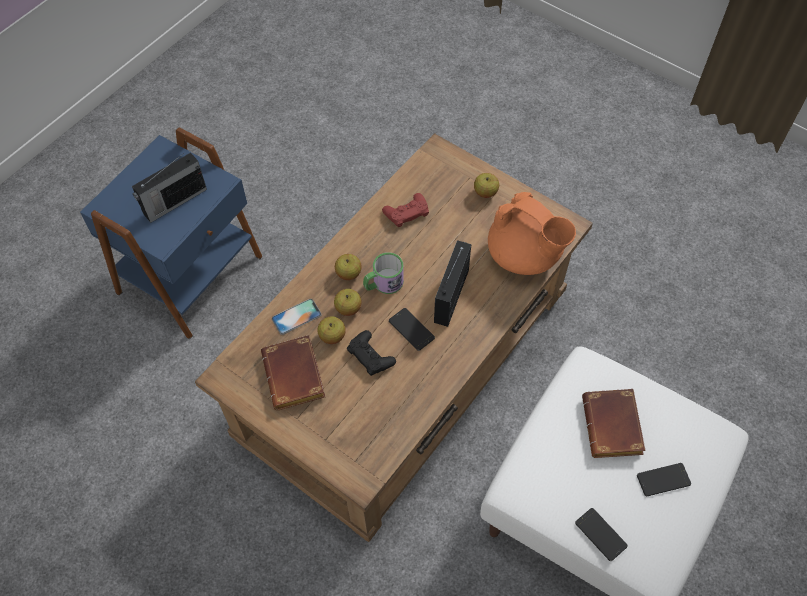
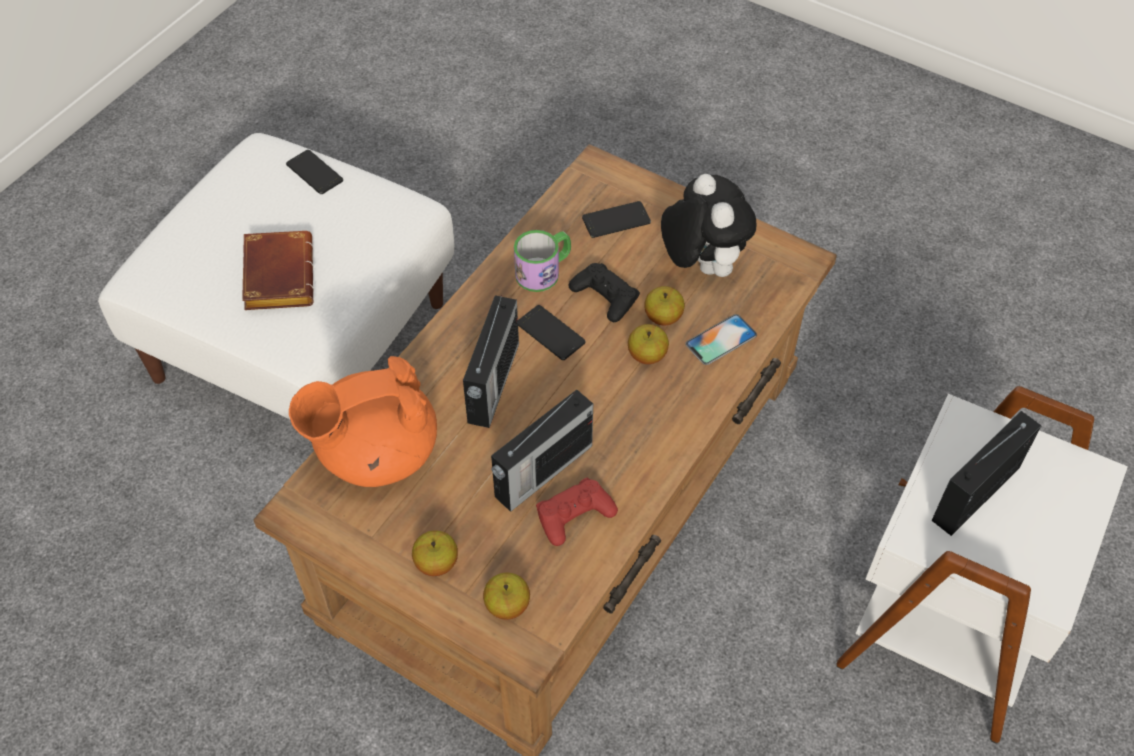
camera: 175 degrees right, 5 degrees down
(192, 275) = (943, 620): blue side table -> white side table
(296, 377) = (701, 265): brown book -> plush toy
(348, 273) = (656, 406): apple -> apple (507, 605)
(383, 283) = (599, 394): mug -> mug (544, 271)
(424, 237) = (541, 472): none -> radio
(525, 255) = (375, 452): orange teapot -> orange teapot turned 60 degrees counterclockwise
(663, 480) = (226, 226): phone -> phone (616, 220)

